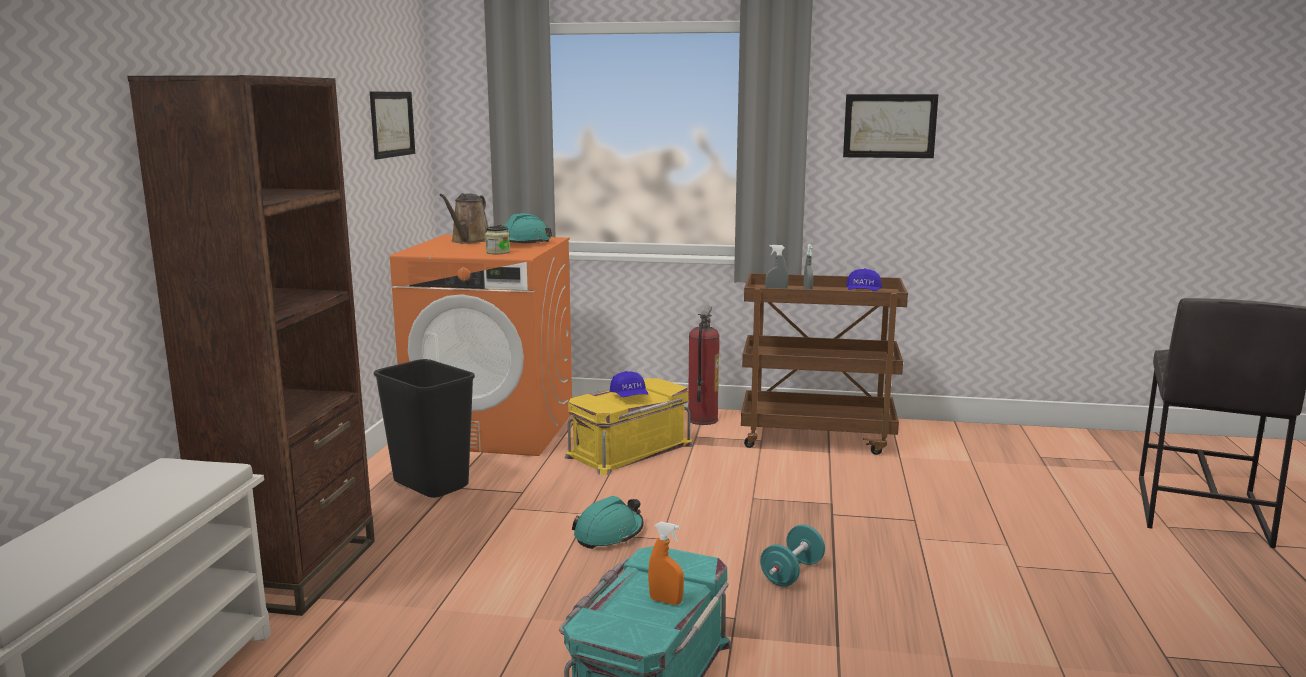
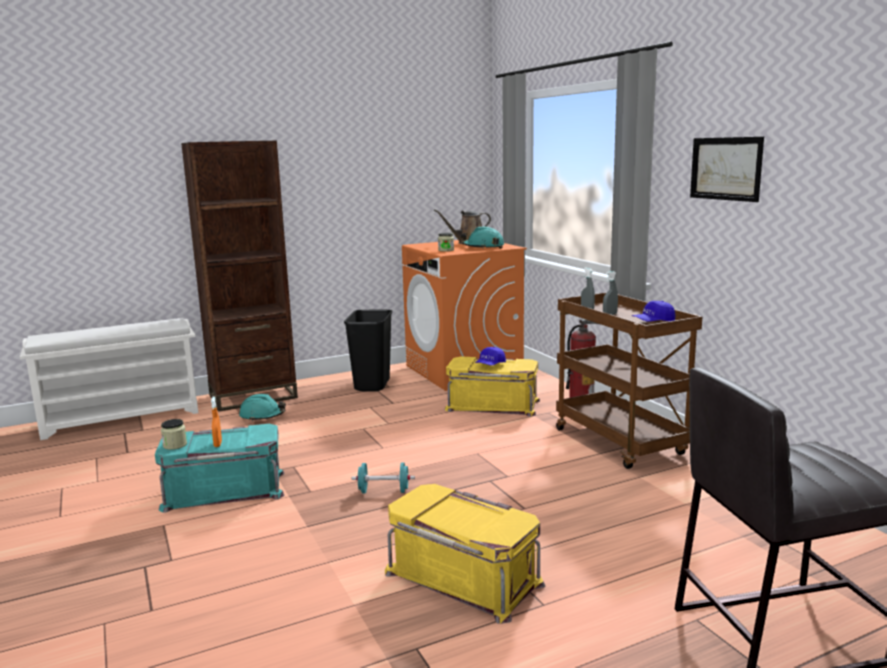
camera: 55 degrees right, 0 degrees up
(392, 124) = (435, 163): picture -> none
(609, 534) = (370, 435): turquoise hard hat -> turquoise hard hat (262, 416)
(633, 632) = (175, 445): none -> jar
(1037, 591) = (464, 576): none -> yellow storage box

